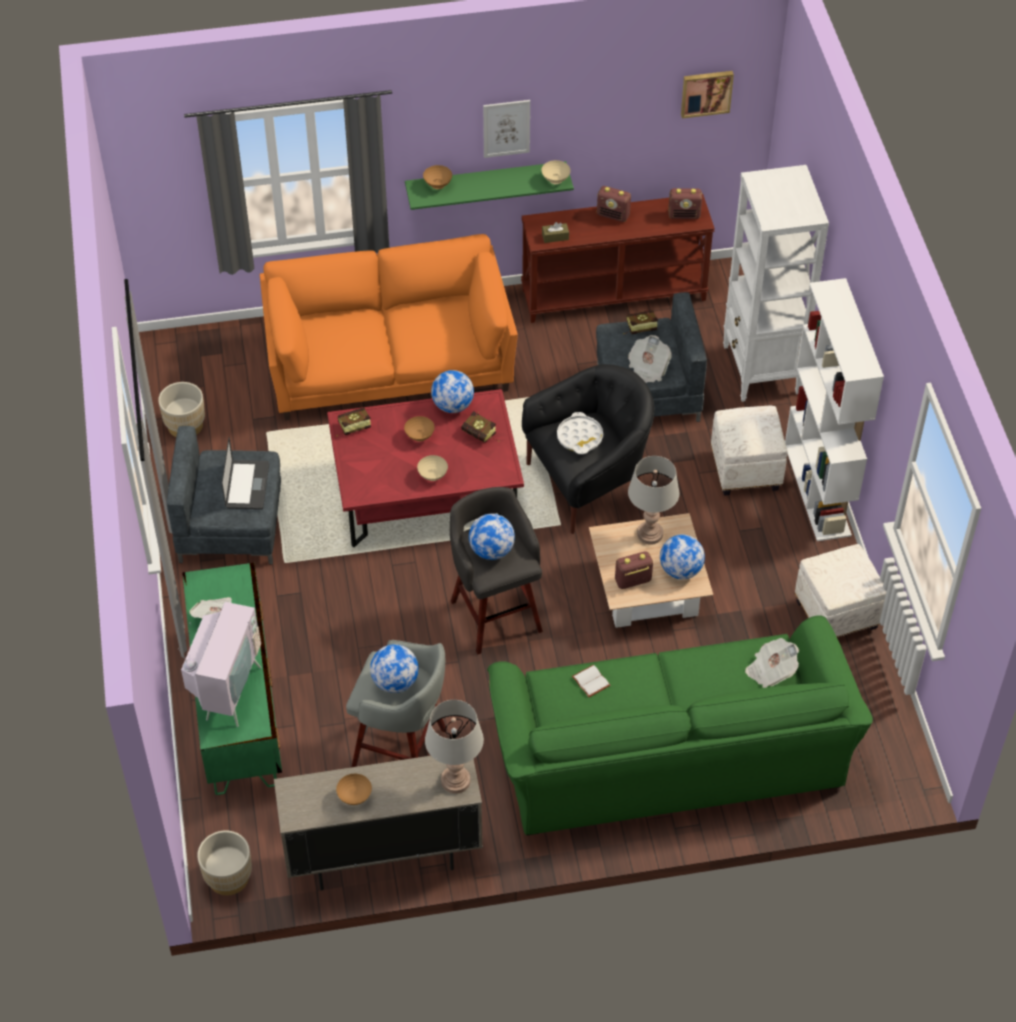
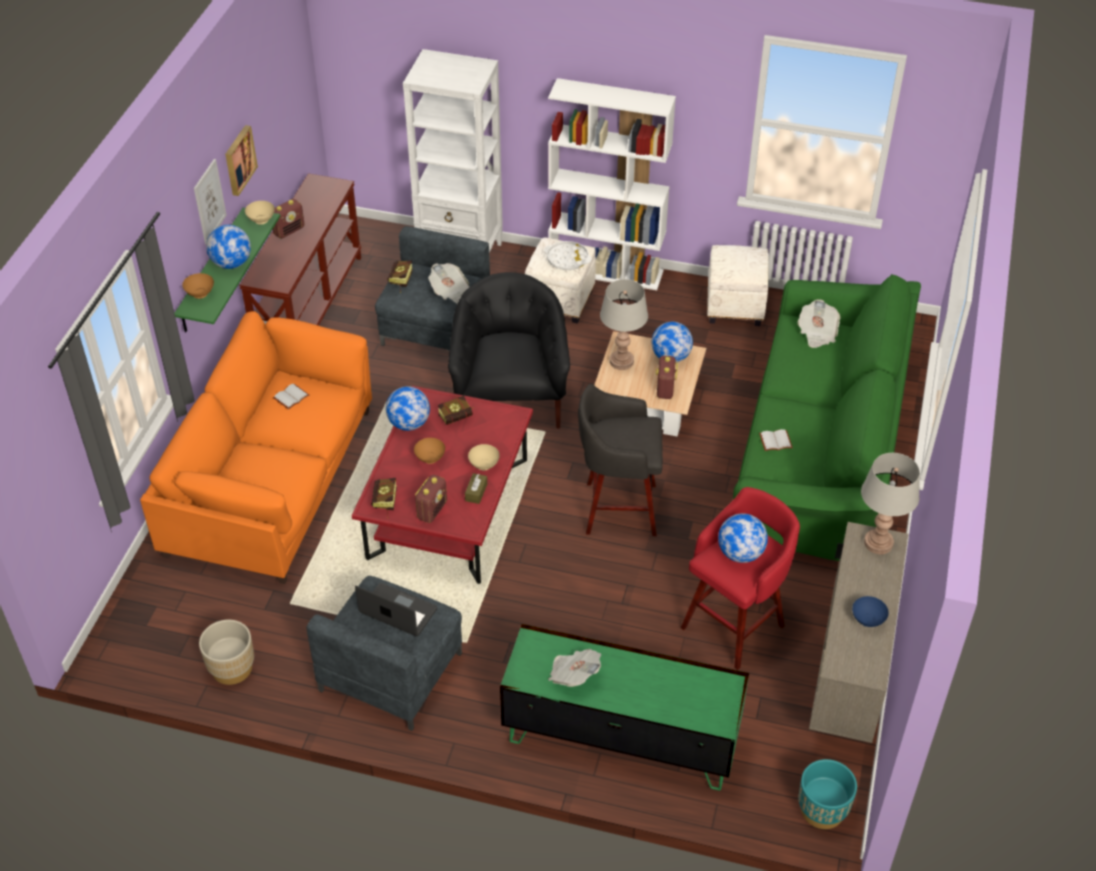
camera: 65 degrees left, 5 degrees down
(227, 691) = (673, 695): television -> none
(228, 877) = (822, 810): beige planter -> turquoise planter
(354, 797) = (867, 621): brown bowl -> blue bowl
(402, 749) = (735, 625): grey stool -> red stool
(440, 317) = (291, 398): none -> white book
(492, 551) = (624, 438): globe -> globe (231, 263)
(555, 237) = (284, 273): brown tissue box -> brown tissue box (476, 492)
(579, 437) = (507, 353): white tray -> white tray (567, 259)
(684, 215) = (324, 191): radio -> radio (432, 510)
(706, 92) = (286, 71): picture -> picture (238, 160)

